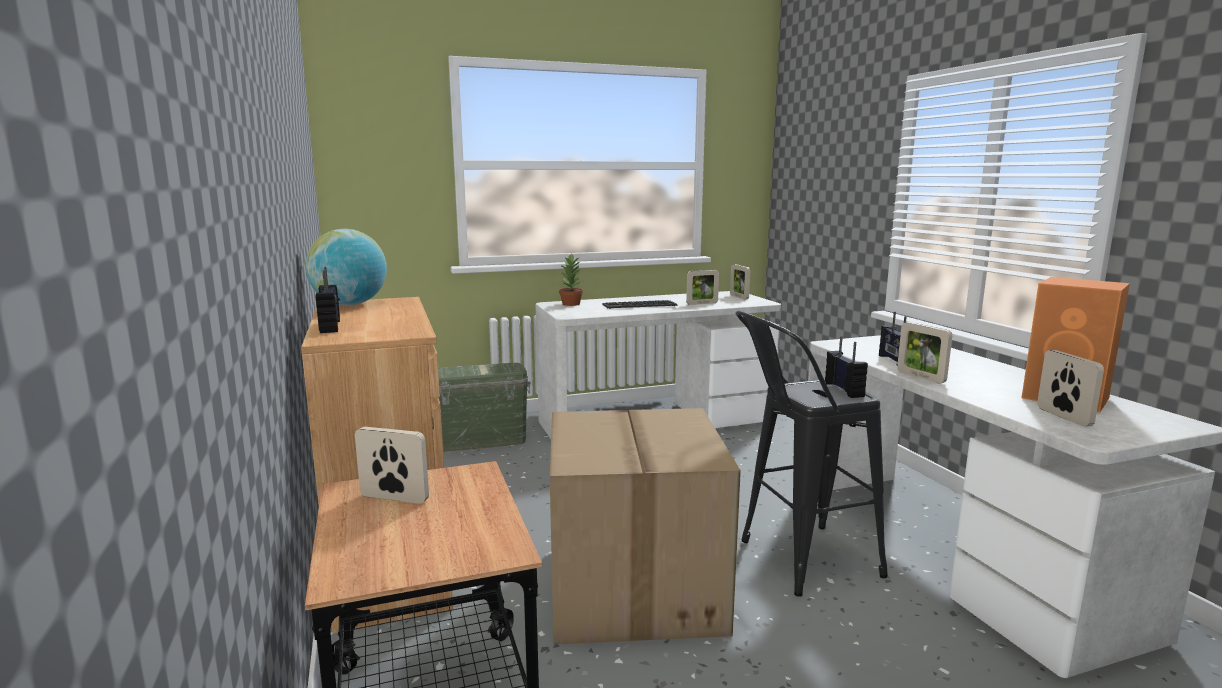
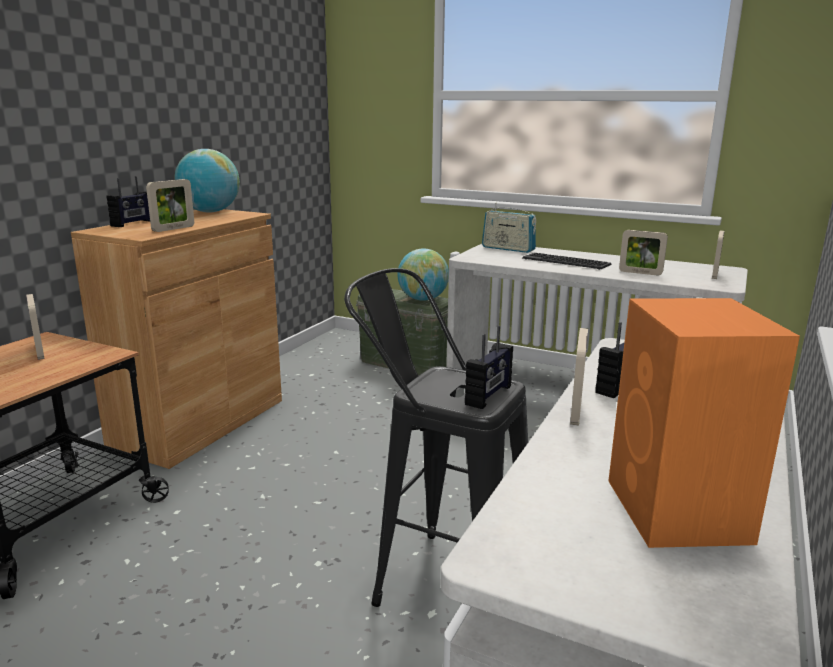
camera: 45 degrees right, 5 degrees up
(498, 368) = (423, 299): none -> globe
(571, 304) = (508, 249): potted plant -> radio
(631, 586) = (281, 517): cardboard box -> none
(1063, 417) = (567, 523): picture frame -> picture frame (173, 229)

